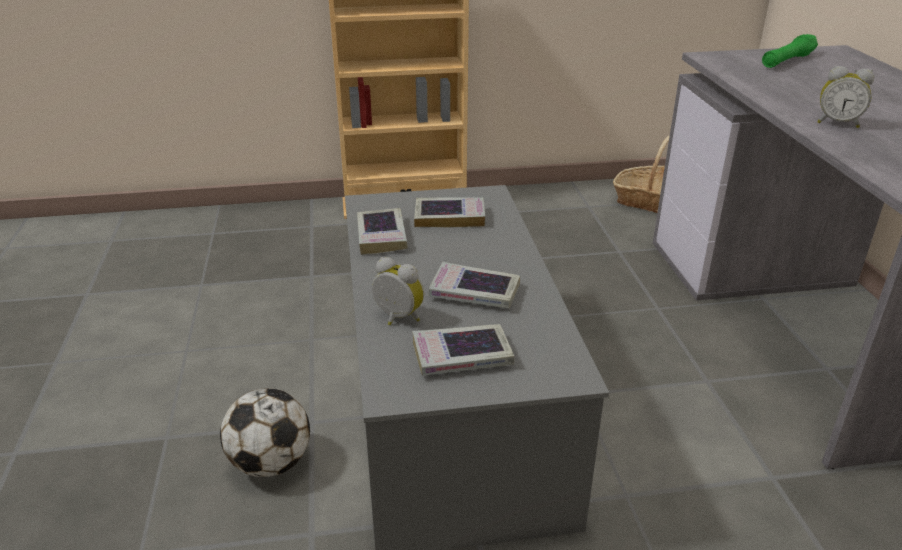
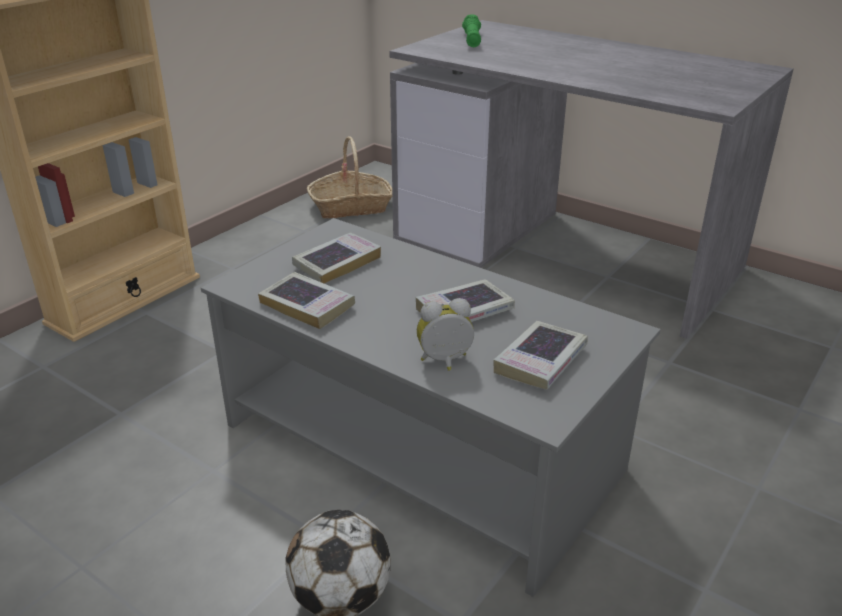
camera: 45 degrees left, 0 degrees up
(837, 123) = (588, 74): alarm clock -> none

